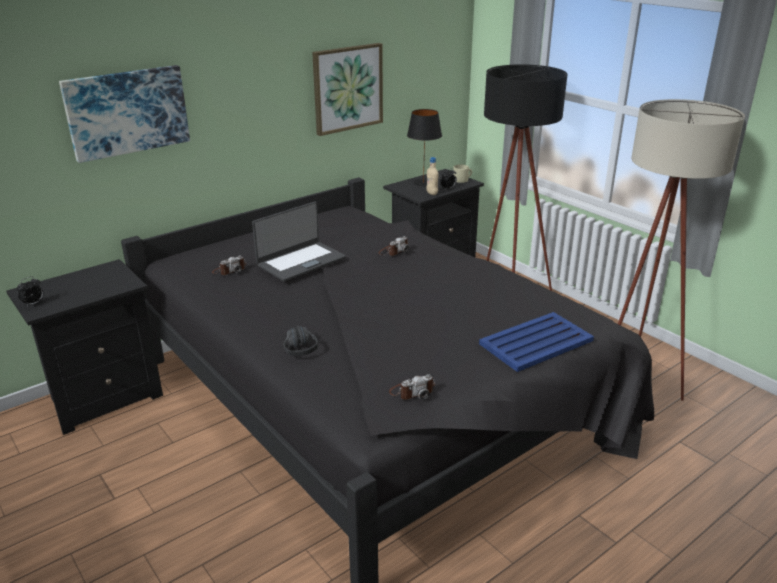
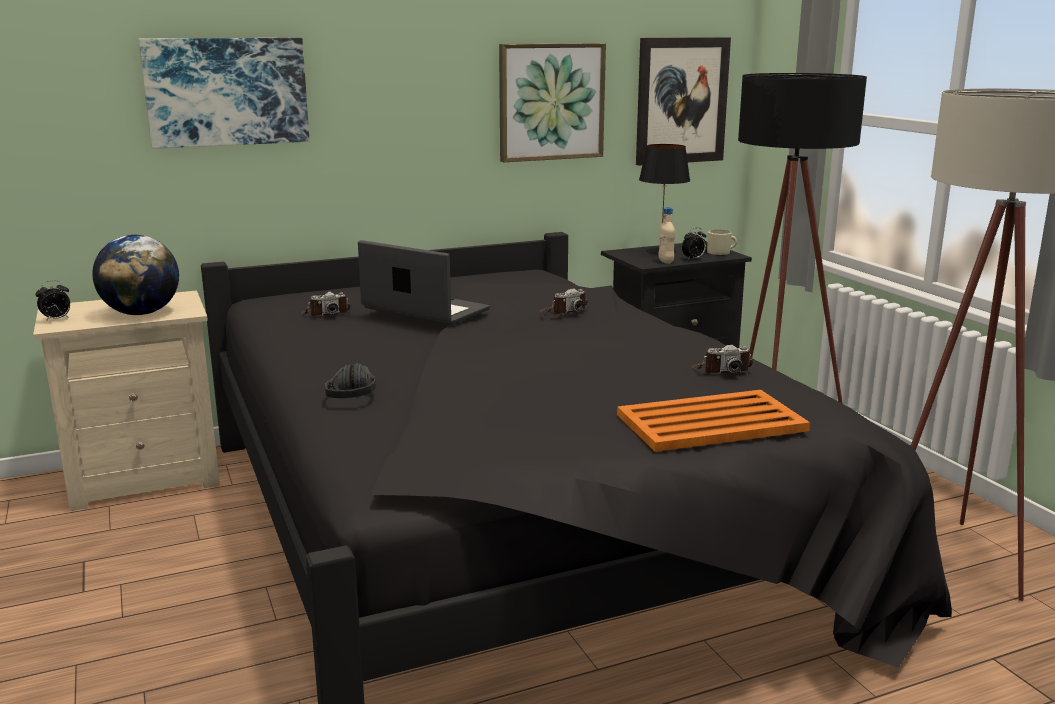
camera: 15 degrees right, 10 degrees down
(95, 289) = (141, 313): none -> globe
(104, 398) = (146, 478): black nightstand -> beige nightstand
(300, 261) = (424, 309): laptop -> laptop turned 120 degrees counterclockwise
(412, 391) = (471, 454): camera -> camera (721, 370)
(429, 76) = (681, 101): none -> picture
(535, 342) = (709, 422): blue tray -> orange tray

